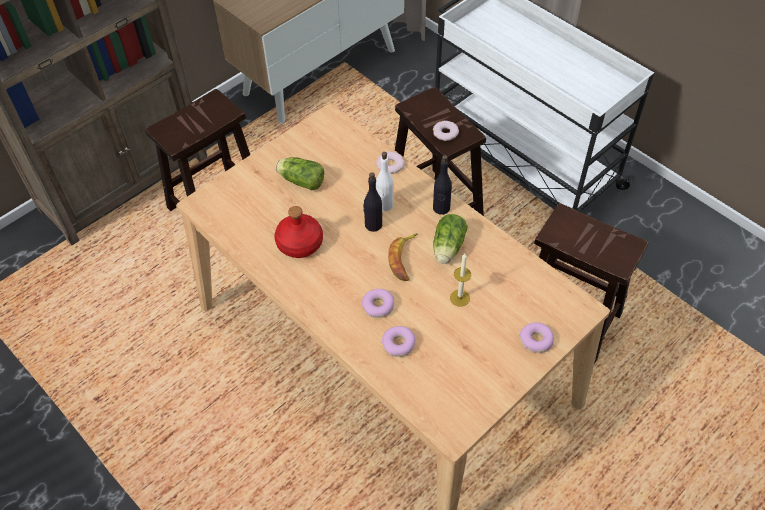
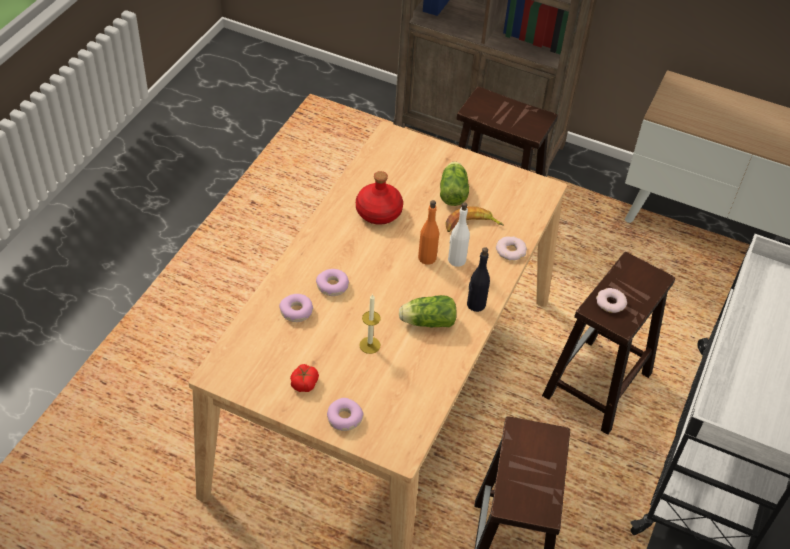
camera: 65 degrees right, 5 degrees down
(373, 225) = (427, 257): black bottle -> orange bottle
(404, 259) = (396, 291): banana -> banana (471, 225)
(487, 361) = (304, 383): none -> tomato

